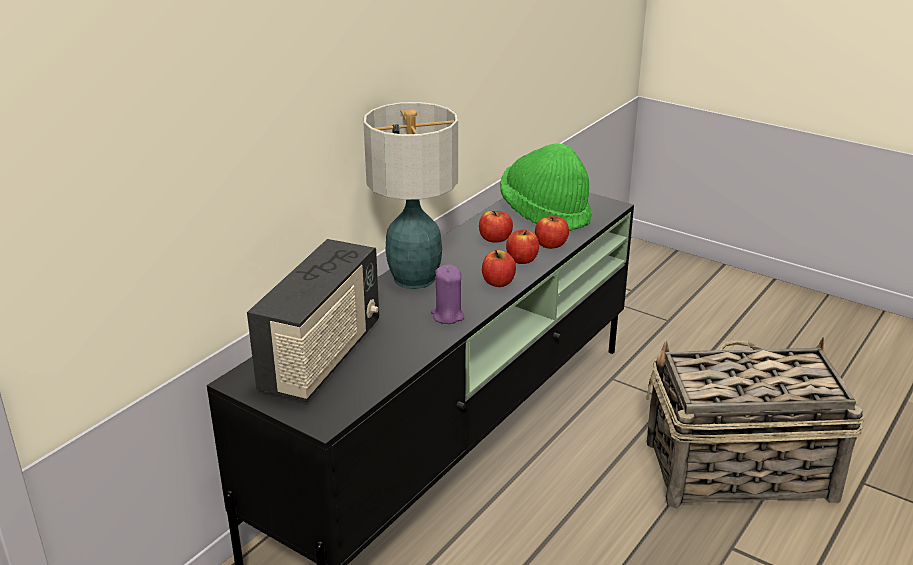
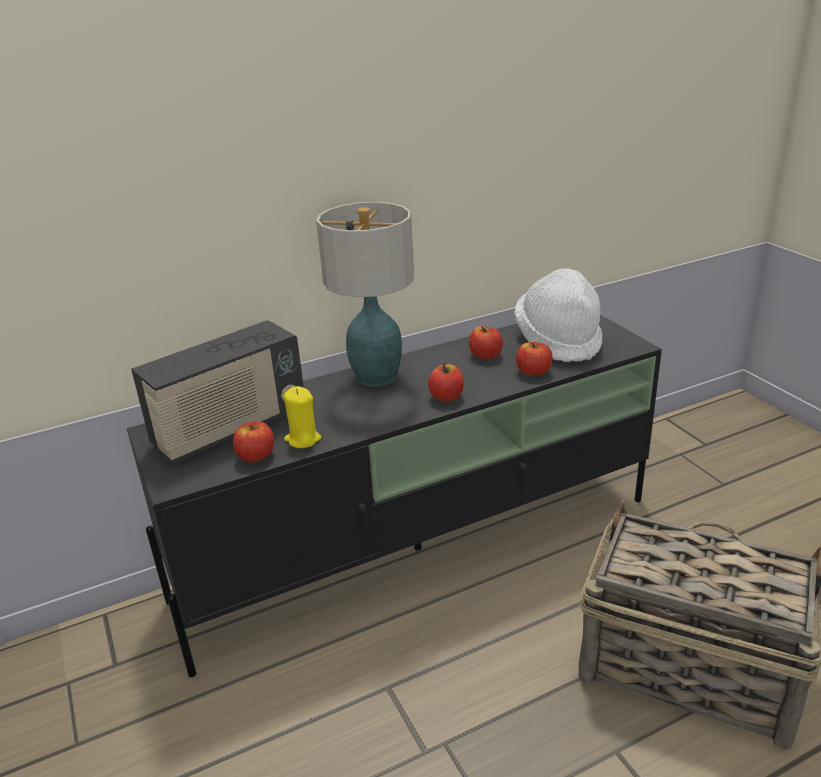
camera: 30 degrees right, 0 degrees up
(406, 349) = (303, 439): none -> yellow candle
(447, 316) = (369, 417): purple candle -> none
(522, 260) = (490, 380): apple -> apple (256, 456)
(545, 213) = (558, 341): green hat -> white hat

